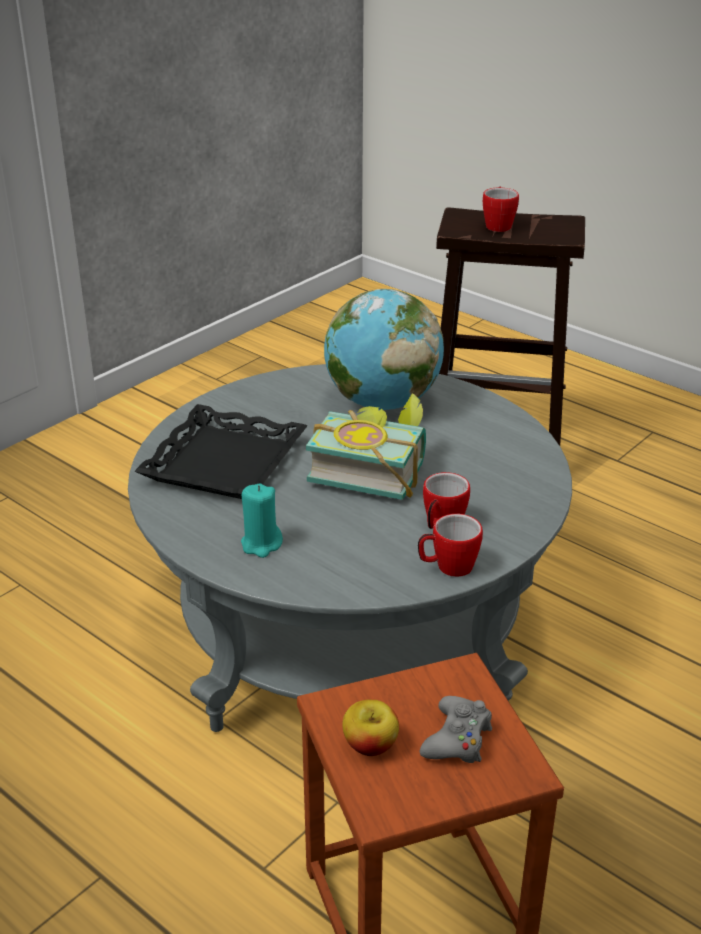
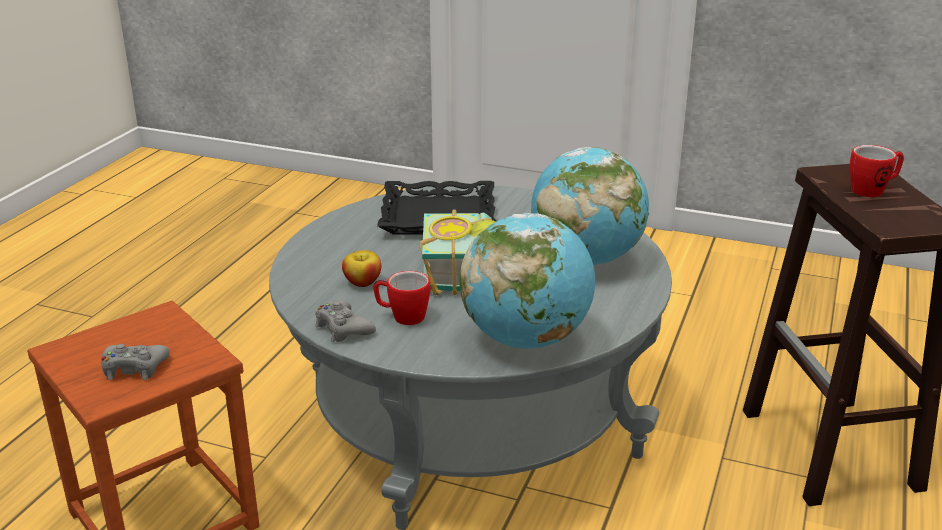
camera: 70 degrees right, 5 degrees down
(261, 544) = (337, 250): turquoise candle -> none
(370, 745) = (123, 335): apple -> apple (362, 282)
(447, 567) = (343, 329): mug -> grey game controller
(516, 467) = (526, 339): none -> globe

